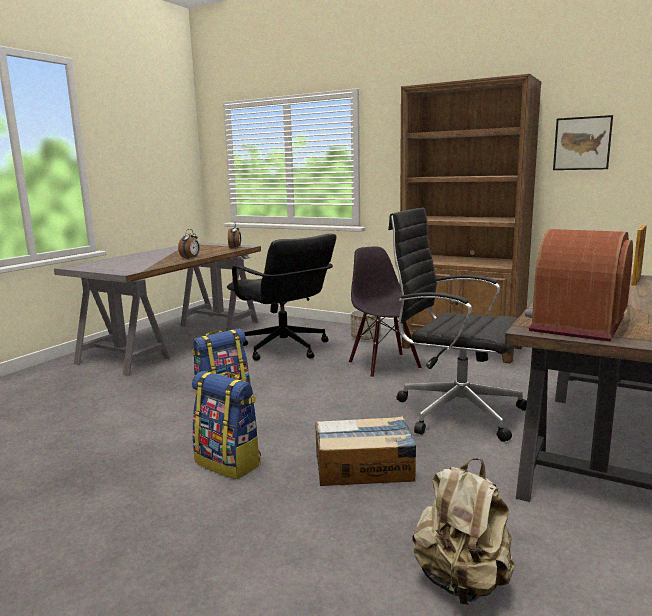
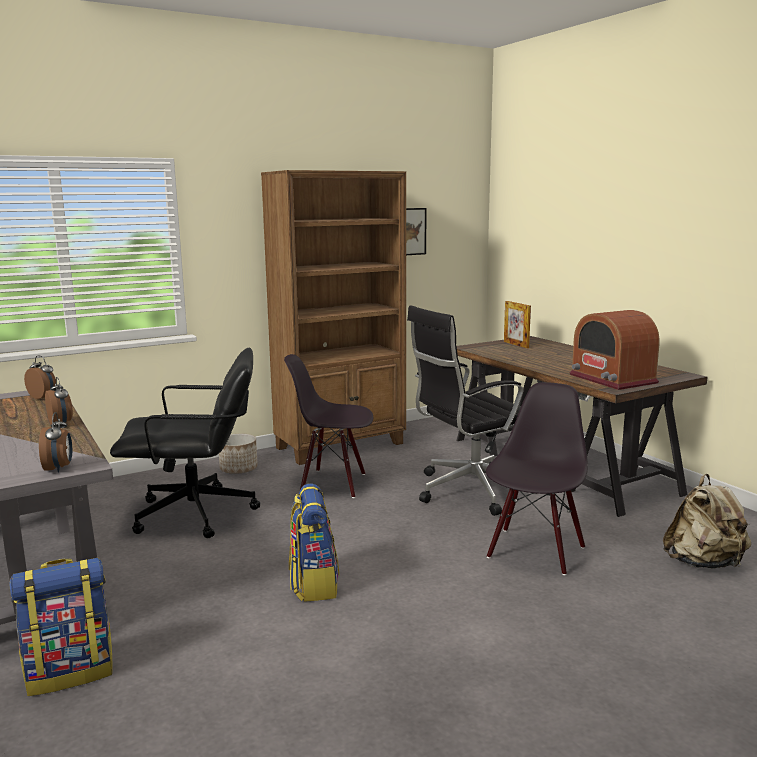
camera: 60 degrees left, 0 degrees up
(119, 271) = (59, 468): none -> alarm clock
(229, 463) = (470, 610): backpack -> backpack (71, 672)
(364, 467) = (534, 551): cardboard box -> black chair

